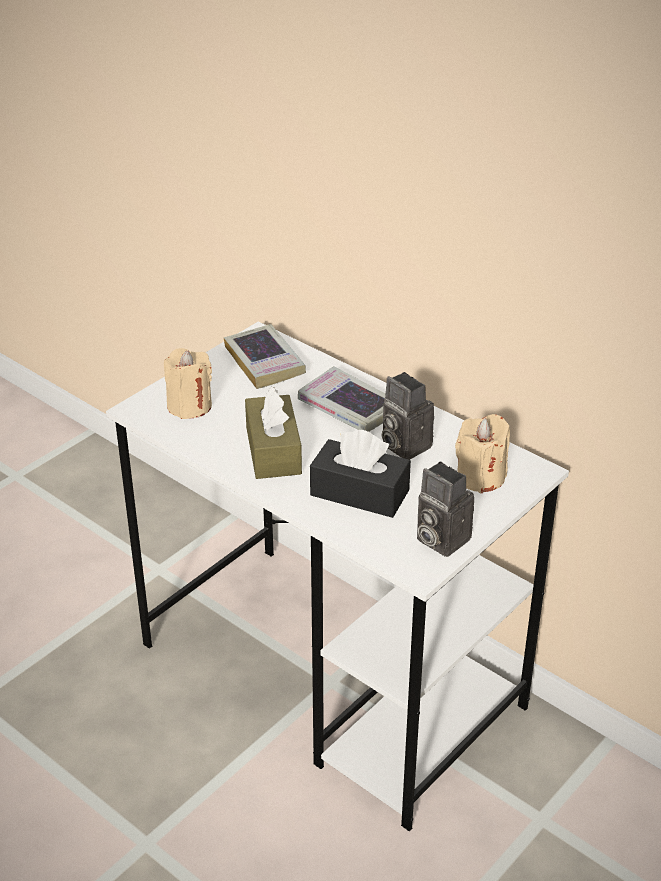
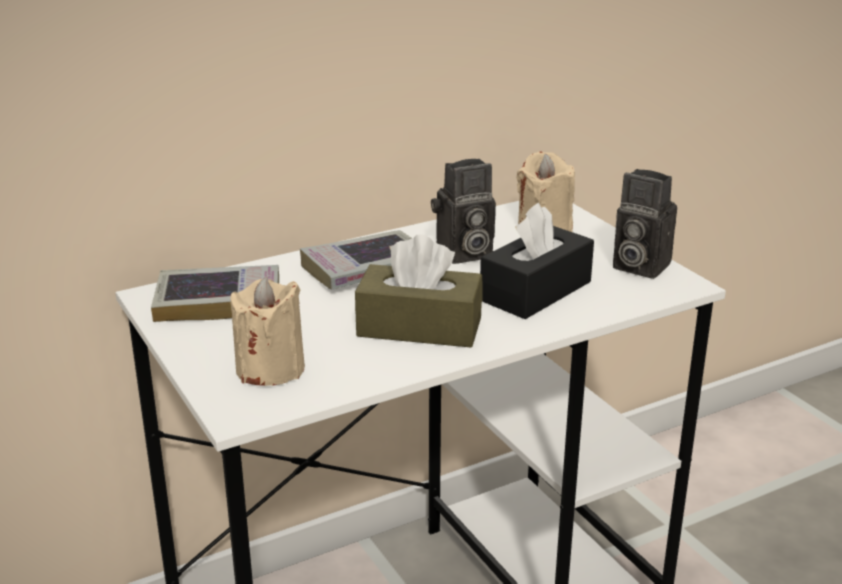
camera: 70 degrees left, 10 degrees down
(439, 539) = (637, 266): camera -> camera turned 60 degrees clockwise

